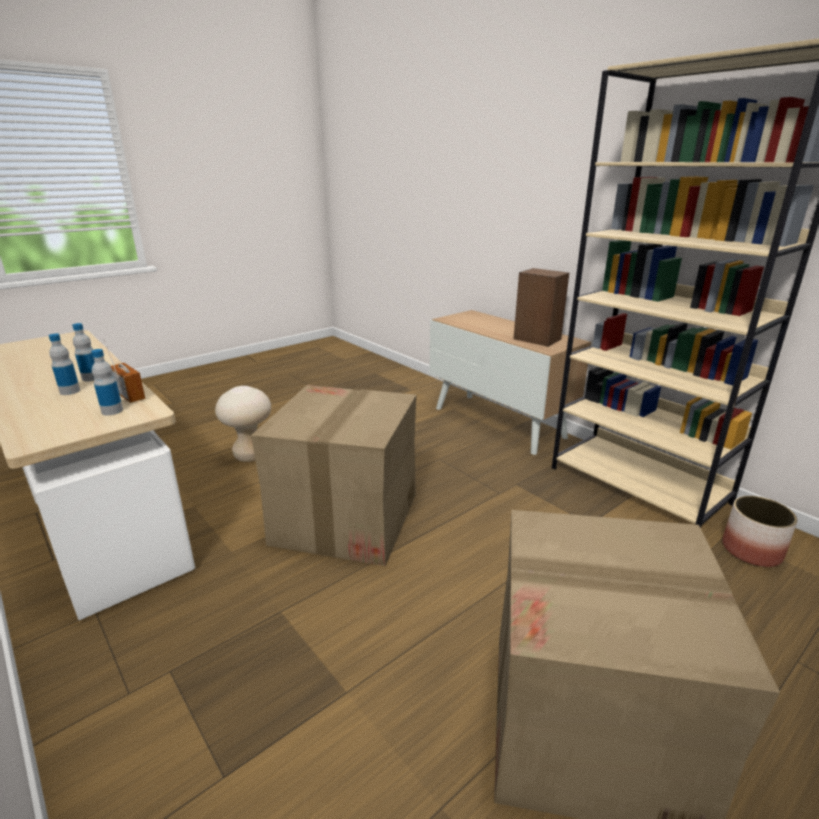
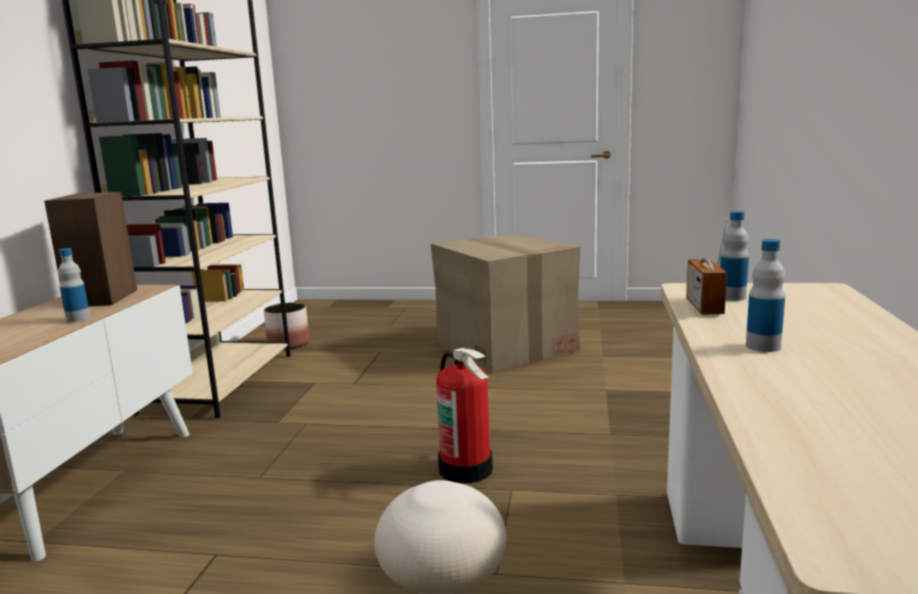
camera: 130 degrees left, 10 degrees down
(70, 391) = (797, 332): bottle -> bottle (78, 319)
(345, 519) = (466, 469): cardboard box -> fire extinguisher

